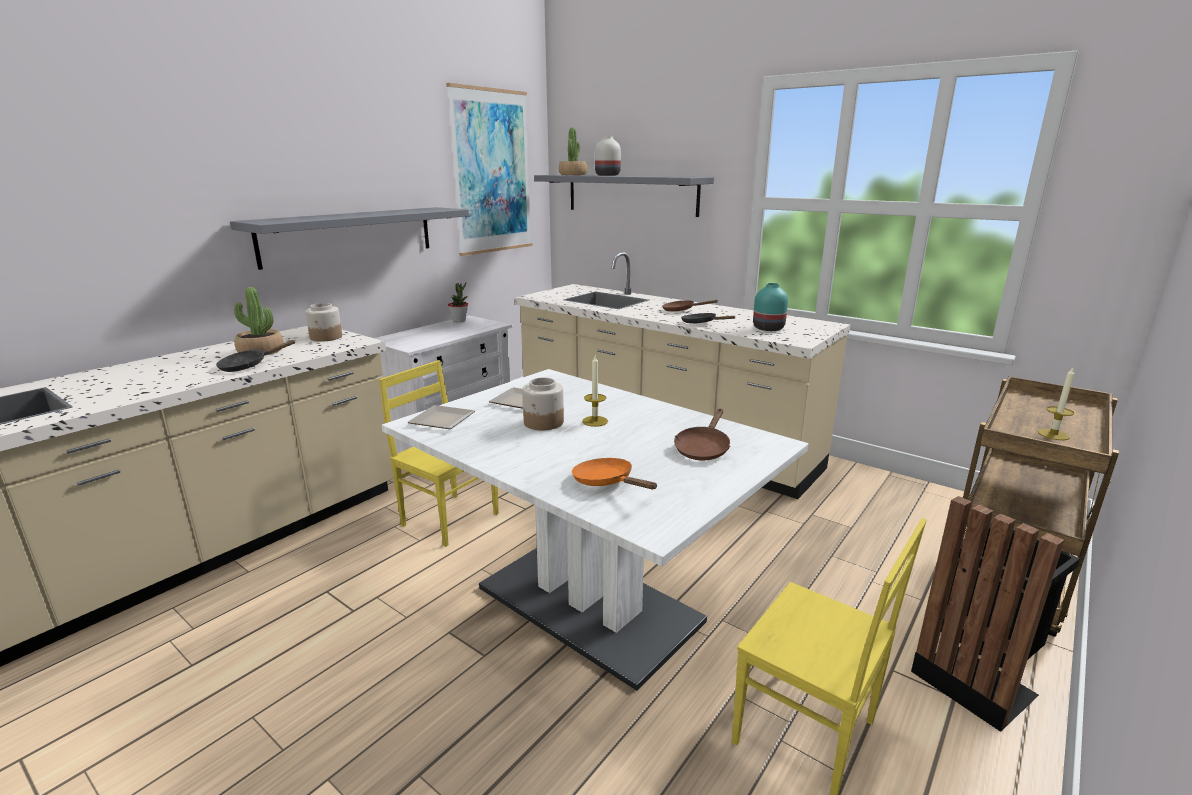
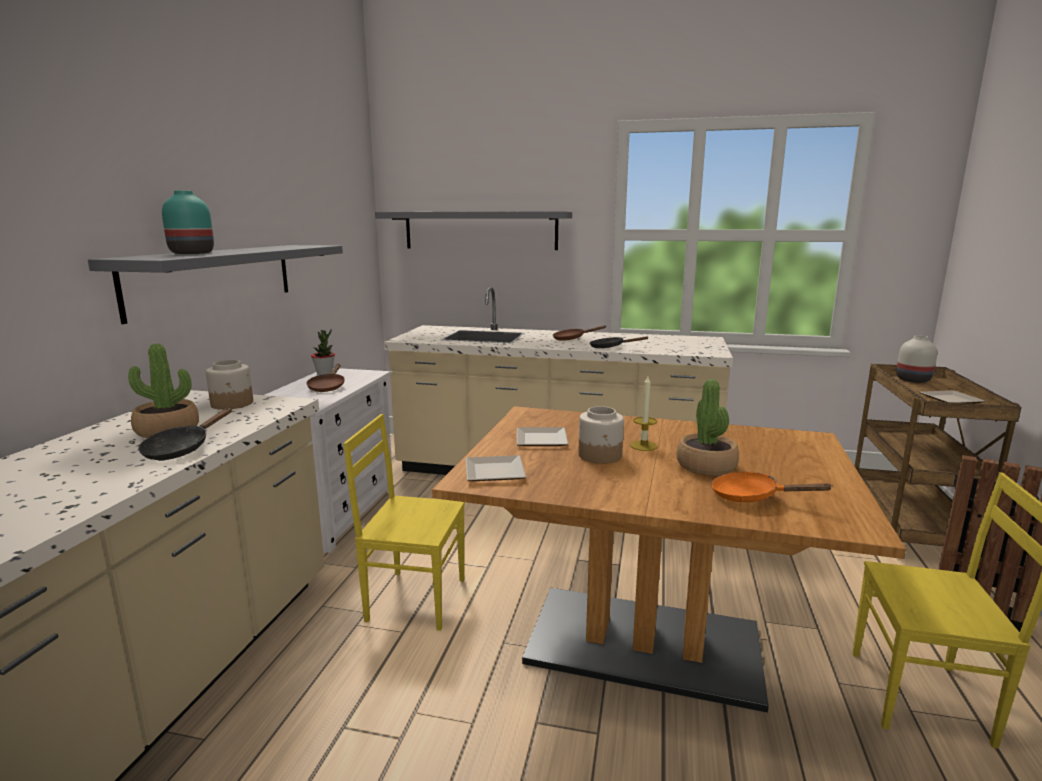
camera: 25 degrees left, 5 degrees down
(492, 172) = (335, 208): picture -> none
(573, 174) = (416, 211): potted plant -> potted plant (706, 466)
(588, 604) = (644, 645): white dining table -> brown dining table
(607, 175) = (461, 211): white vase -> white vase (913, 380)
(703, 448) = (771, 452): brown frying pan -> brown frying pan (327, 387)
(767, 328) = (670, 346): turquoise vase -> turquoise vase (190, 253)
(1053, 434) = (951, 400): candle -> plate

